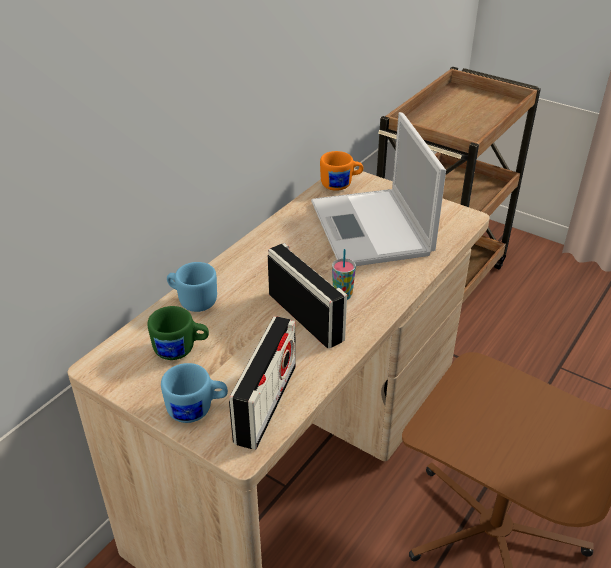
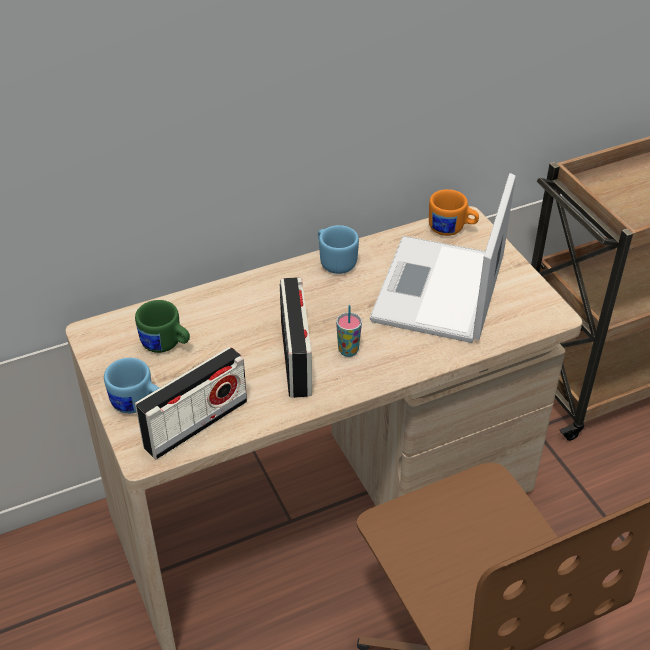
camera: 30 degrees right, 5 degrees up
(193, 300) = (211, 302): blue mug -> blue mug (335, 261)

